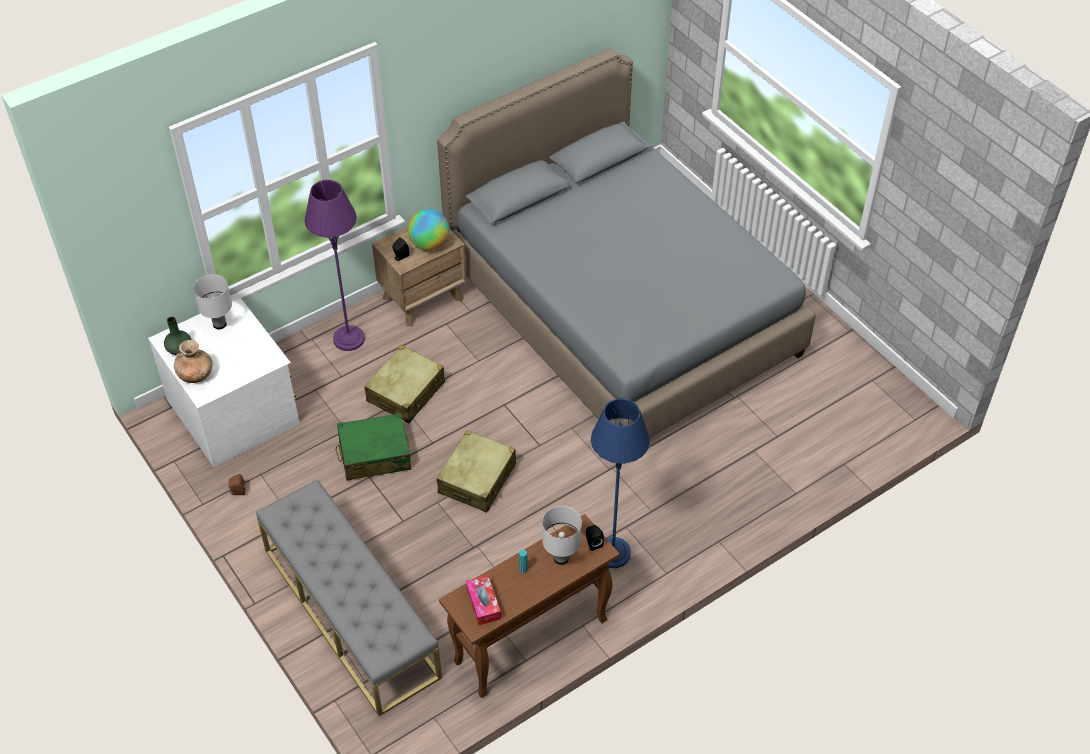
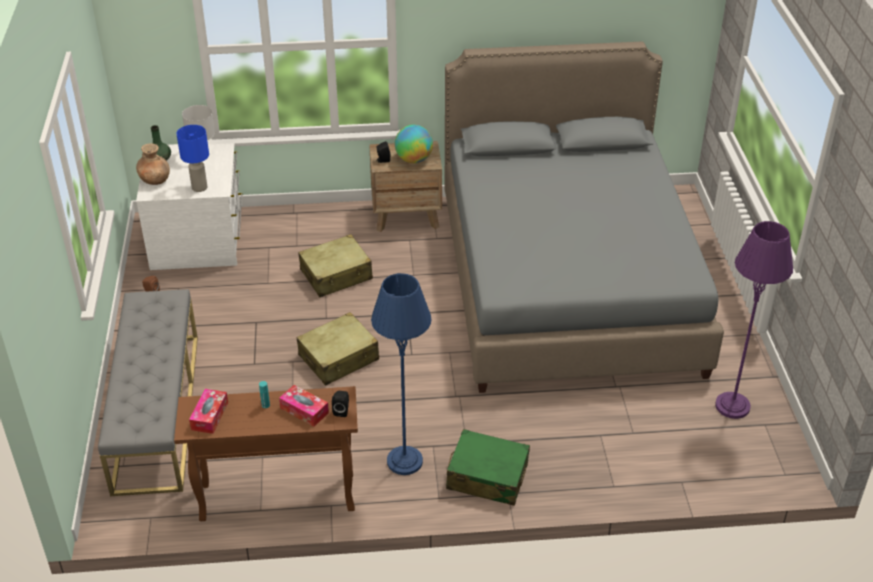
camera: 30 degrees right, 10 degrees down
(250, 365) = (199, 187): none -> blue table lamp
(349, 339) = (324, 223): purple floor lamp -> purple floor lamp (732, 406)
(374, 455) = (273, 308): green suitcase -> green suitcase (487, 477)
(561, 558) = (304, 410): white table lamp -> tissue box

